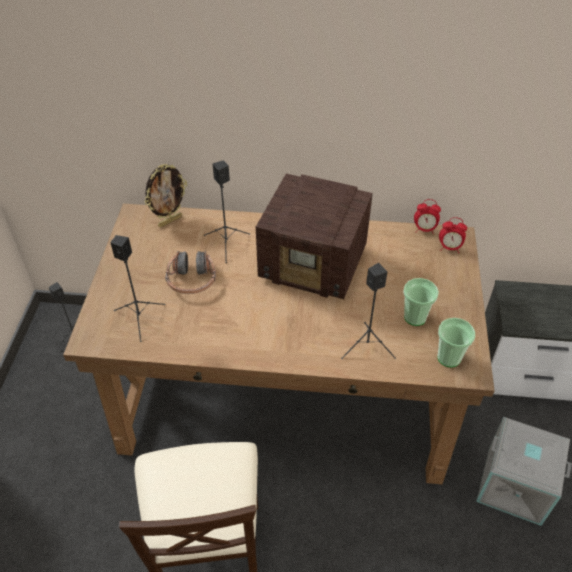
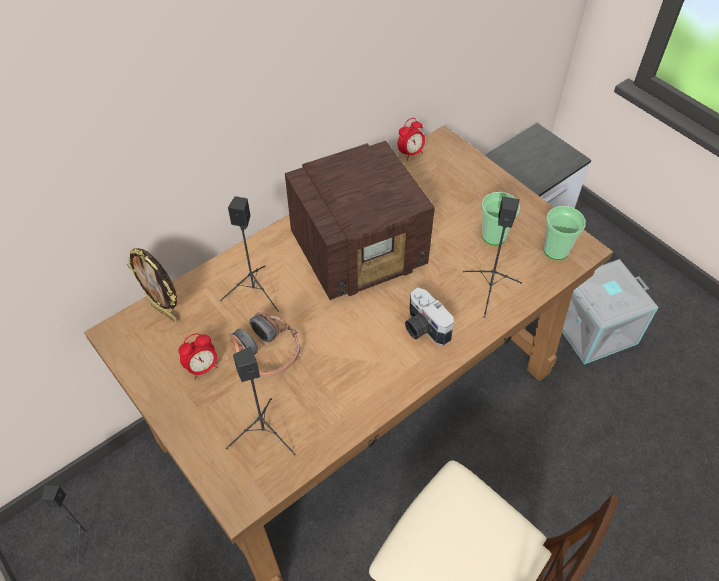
camera: 45 degrees left, 5 degrees up
(170, 221) = (165, 312): picture frame -> picture frame turned 120 degrees clockwise
(295, 335) = (423, 328): none -> camera
(449, 248) = (448, 156): alarm clock -> alarm clock (202, 368)

